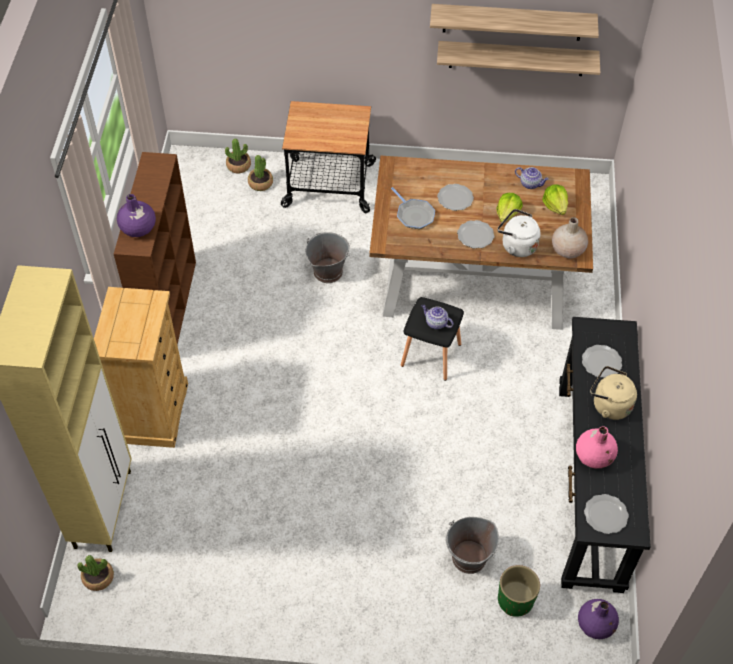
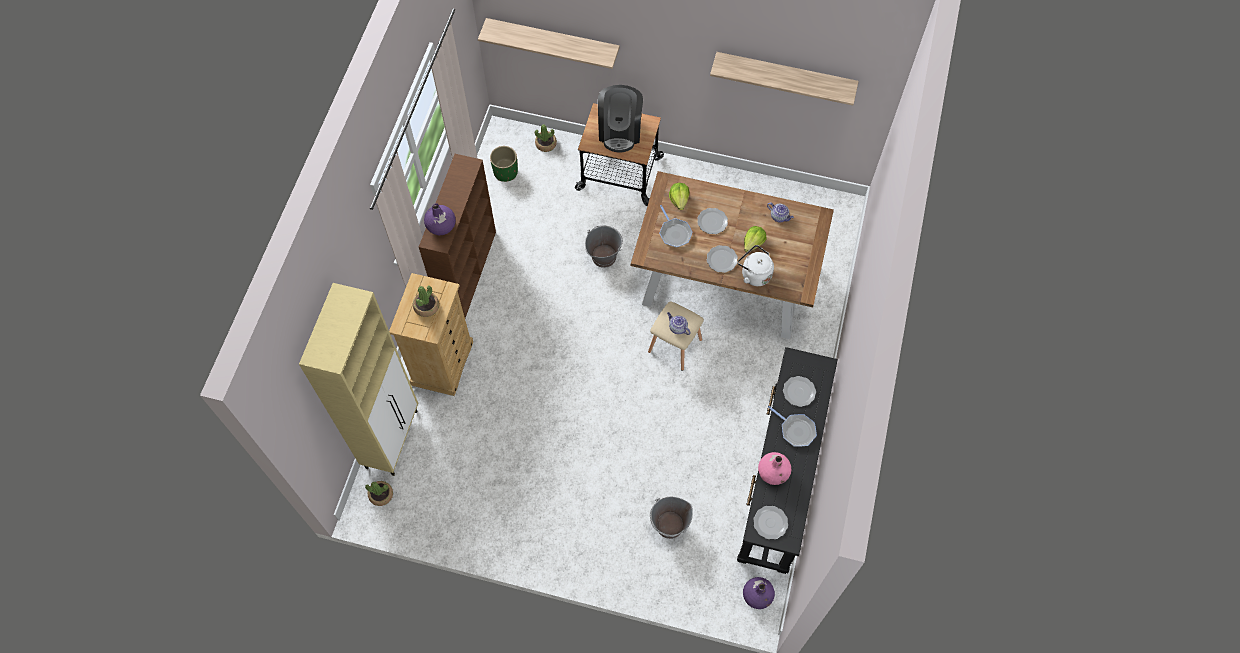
camera: 10 degrees right, 10 degrees up
(260, 183) = (561, 164): potted plant -> potted plant (426, 306)
(327, 124) = (620, 131): none -> coffee machine
(430, 355) = (674, 345): black stool -> beige stool
(515, 600) = (699, 566): green planter -> green planter (506, 172)
(516, 58) = (788, 101): shelf -> shelf (553, 40)
(555, 206) = (795, 241): lettuce -> lettuce (679, 200)
(567, 250) = (796, 284): beige vase -> none
(609, 405) = (796, 430): beige kettle -> frying pan

